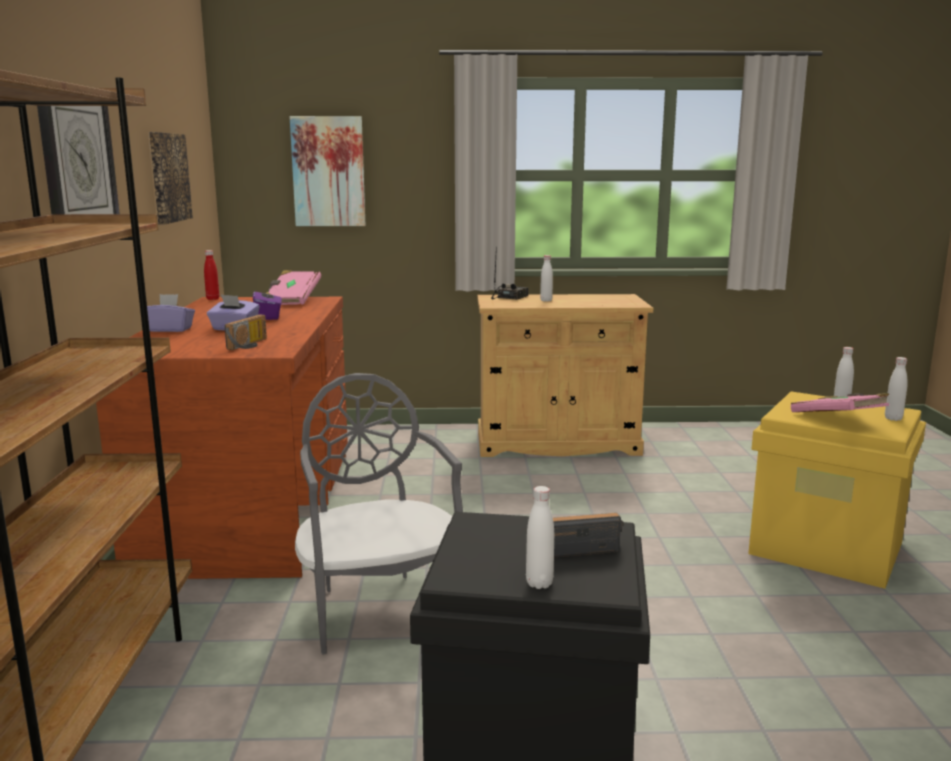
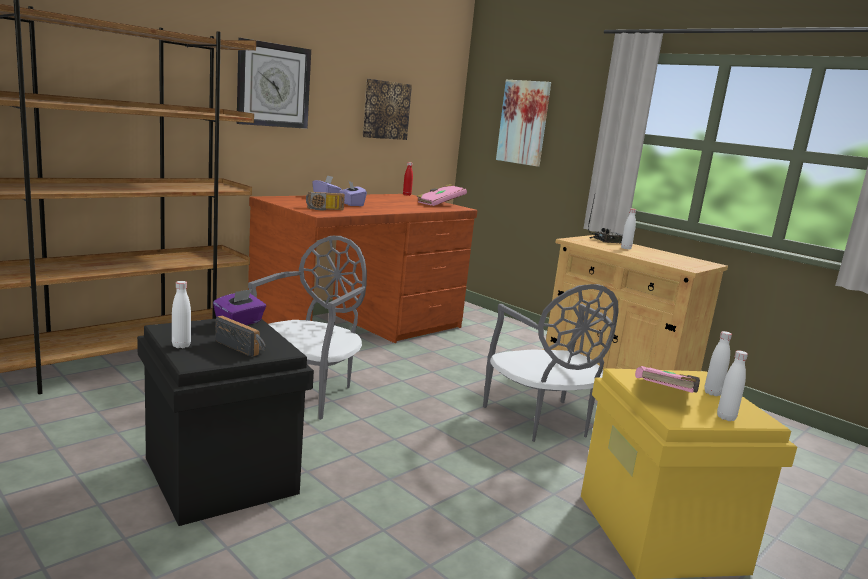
camera: 45 degrees right, 0 degrees up
(268, 317) = (391, 205): purple tissue box -> purple tissue box (240, 323)
(602, 511) = (541, 421): none -> grey chair

